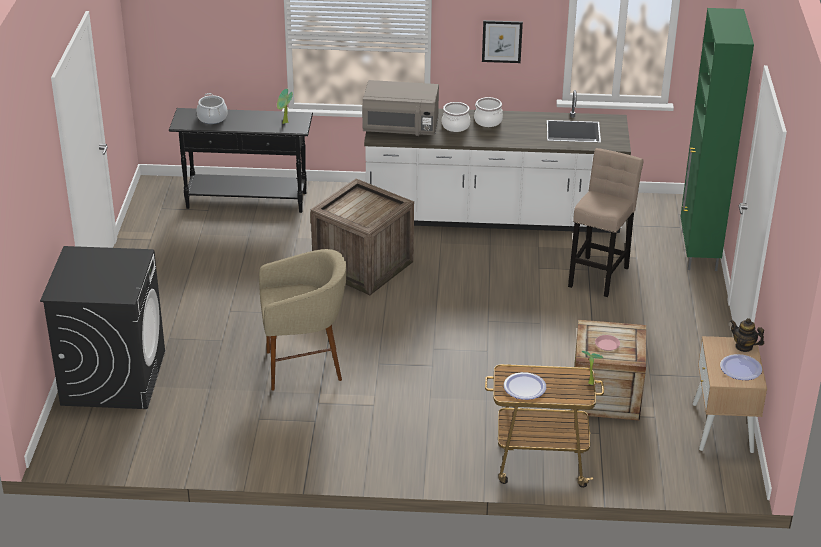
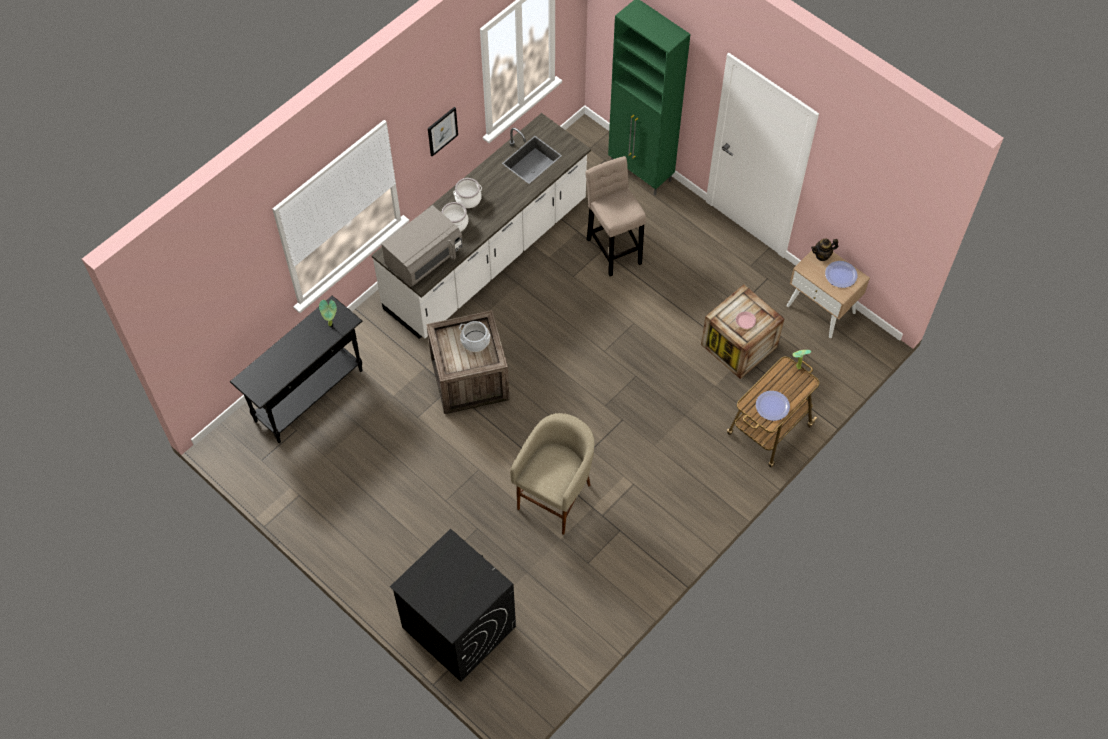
camera: 50 degrees left, 25 degrees up
(212, 118) = (273, 367): cooking pot -> cooking pot (475, 341)

